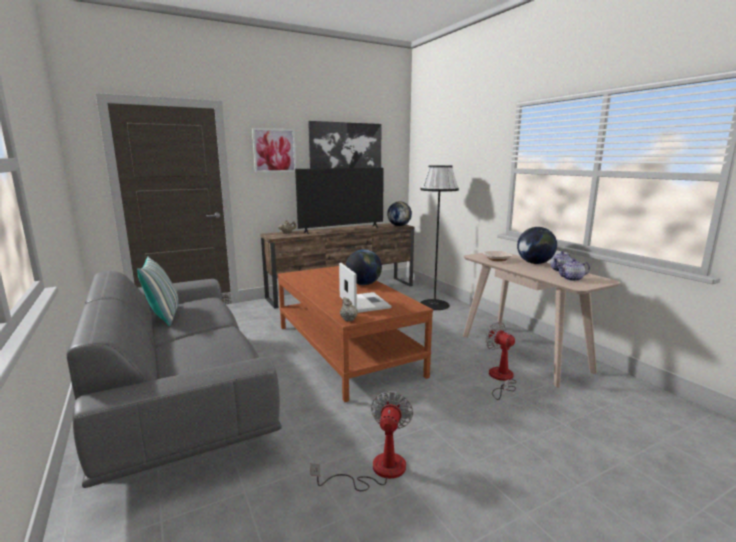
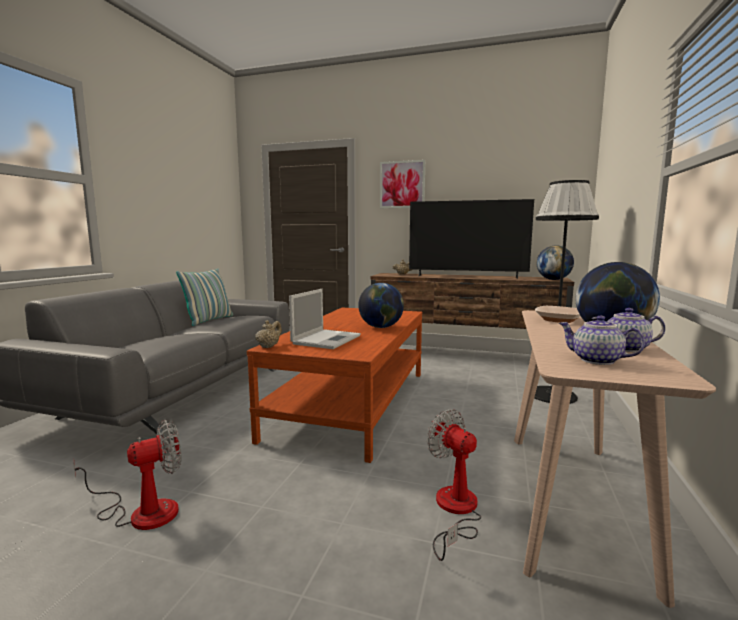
camera: 45 degrees right, 5 degrees down
(346, 150) = (490, 180): picture -> none
(501, 379) = (455, 511): fan -> fan turned 45 degrees counterclockwise

